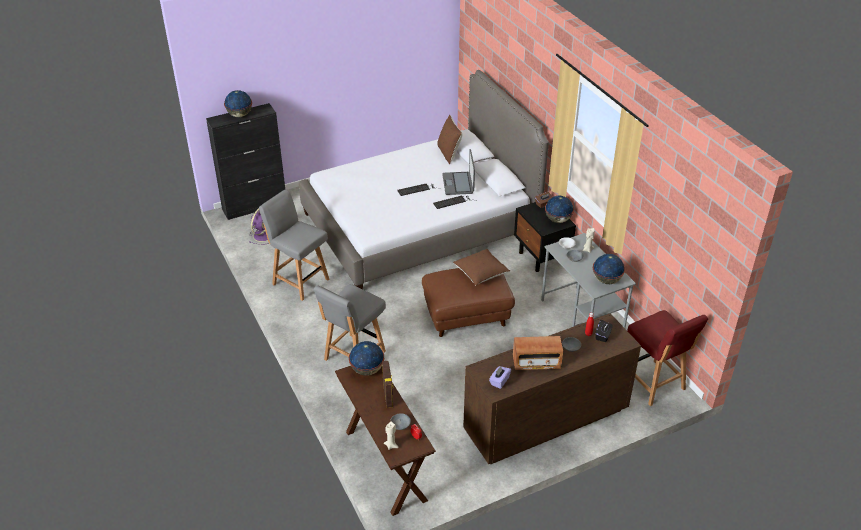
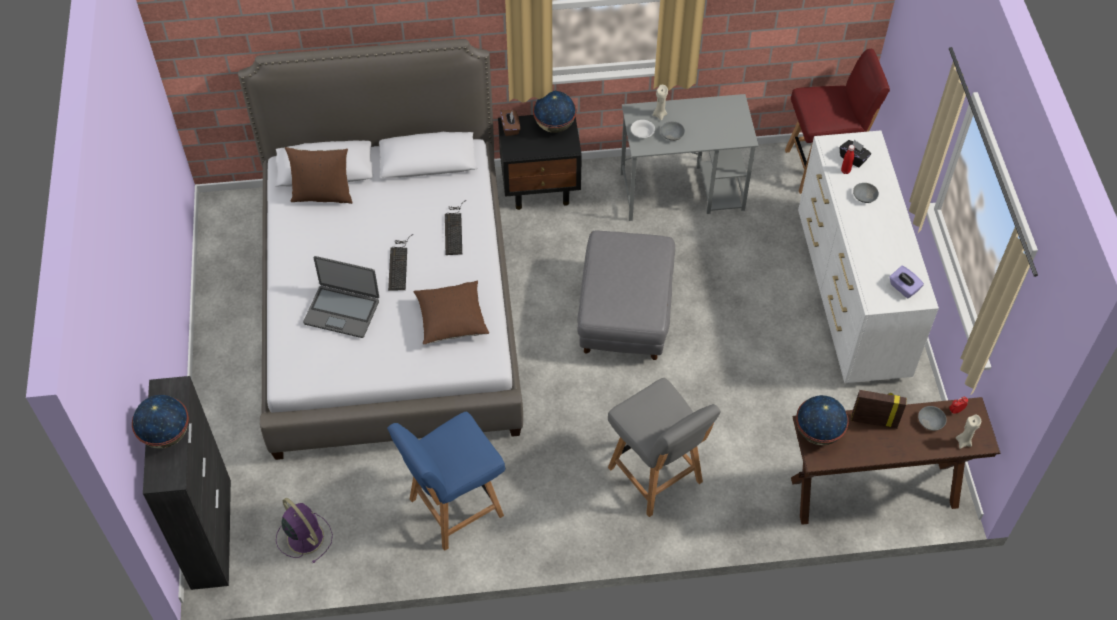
camera: 70 degrees left, 15 degrees up
(299, 281) = (454, 508): grey chair -> blue chair
(458, 184) = (411, 208): laptop -> laptop (342, 311)
(466, 315) = (625, 315): brown ottoman -> grey ottoman
(481, 273) = (612, 254): brown pillow -> brown pillow (451, 320)
(536, 362) = (880, 239): radio -> none
(545, 422) = (850, 297): brown dresser -> white dresser
(607, 280) = (729, 119): globe -> none

